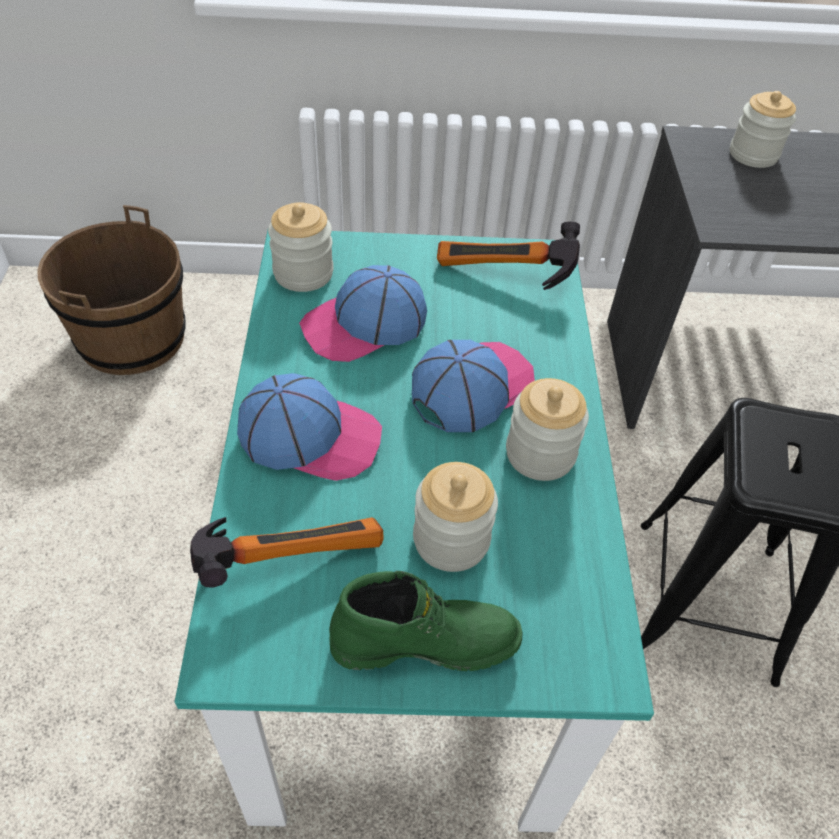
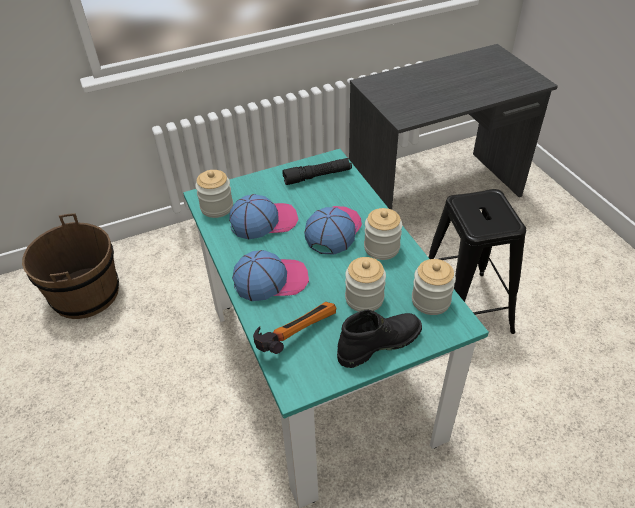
camera: 20 degrees left, 5 degrees down
(364, 325) = (264, 221): cap -> cap turned 150 degrees counterclockwise
(425, 640) = (378, 343): green boot -> black boot
(503, 278) = (317, 176): hammer -> black flashlight
(753, 154) = (399, 81): jar -> jar (430, 301)

